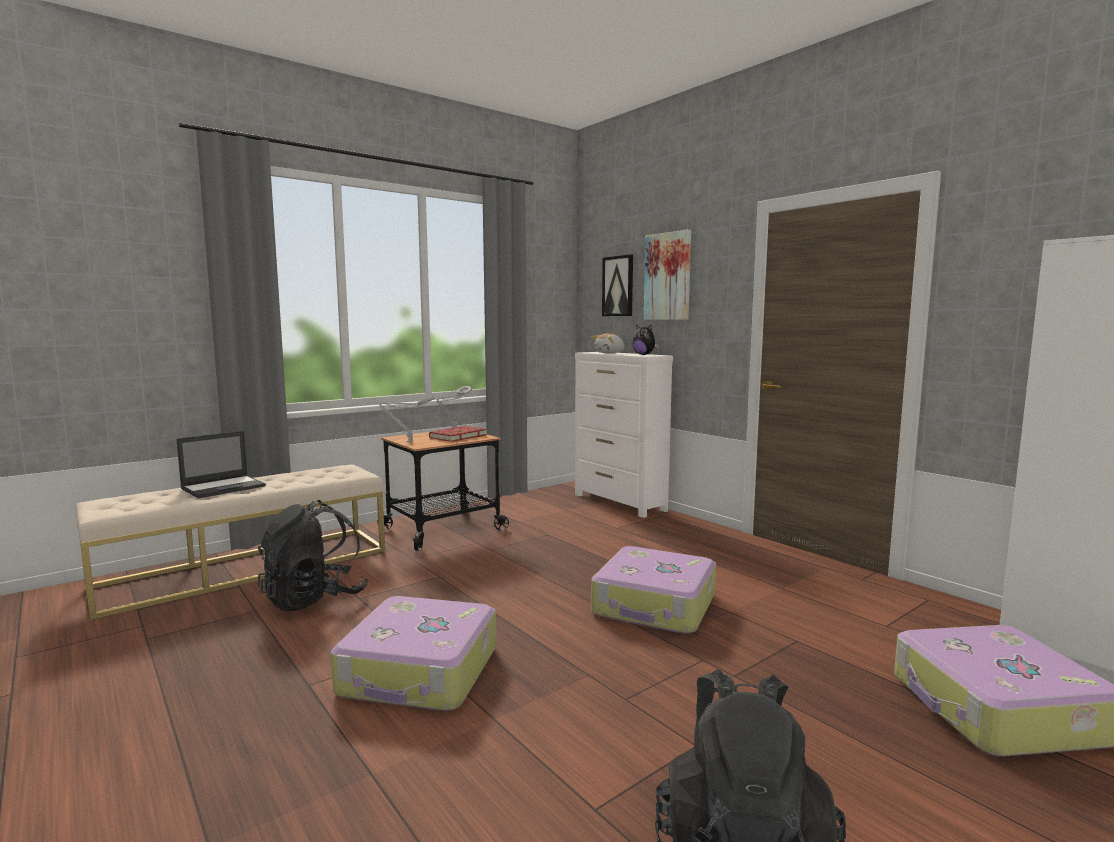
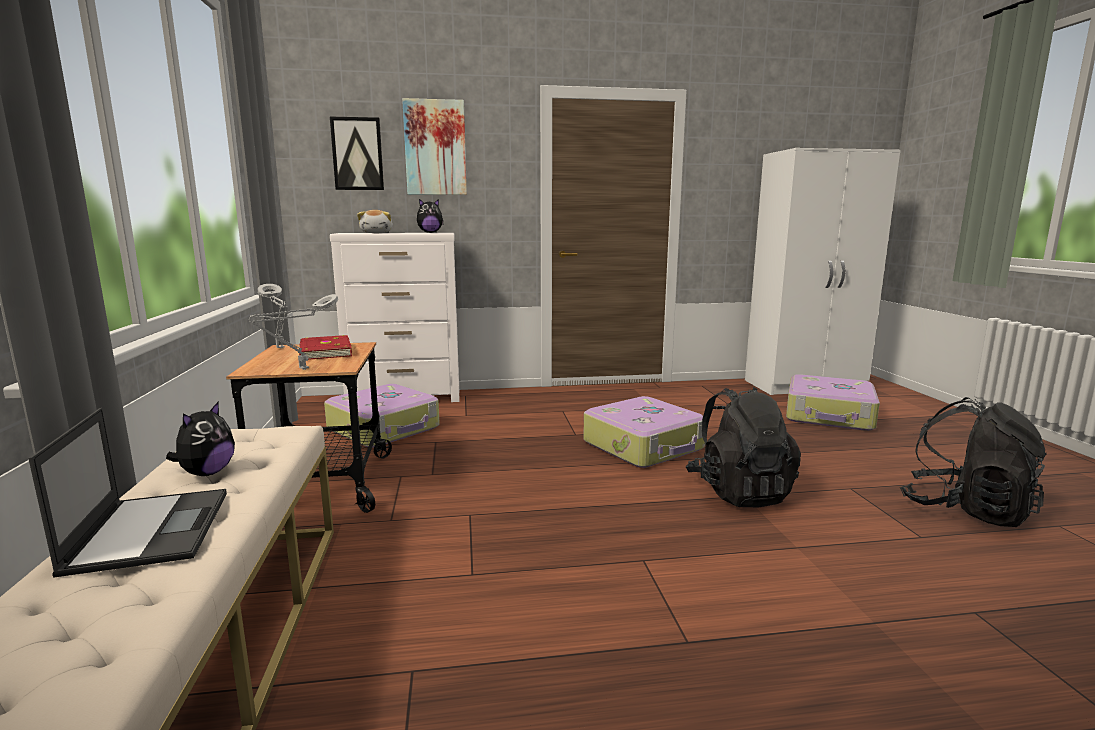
camera: 60 degrees left, 5 degrees up
(293, 478) = (206, 473): none -> plush toy
(314, 598) = (431, 609): black backpack -> black backpack (739, 492)
(420, 672) = (696, 566): suitcase -> suitcase (385, 428)

